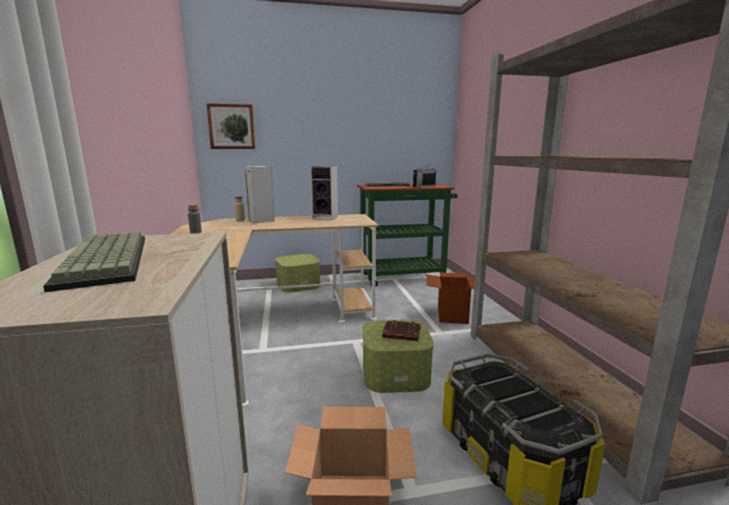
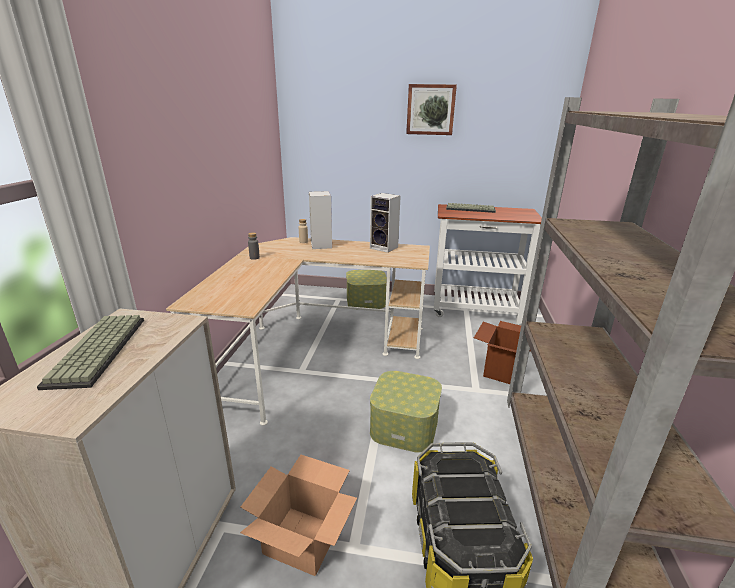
camera: 20 degrees right, 10 degrees up
(231, 126) = (315, 137): picture -> picture (430, 109)
(401, 334) = (410, 394): brown book -> none
(403, 278) = (477, 310): green cart -> white cart
(423, 186) = (509, 216): radio -> none

